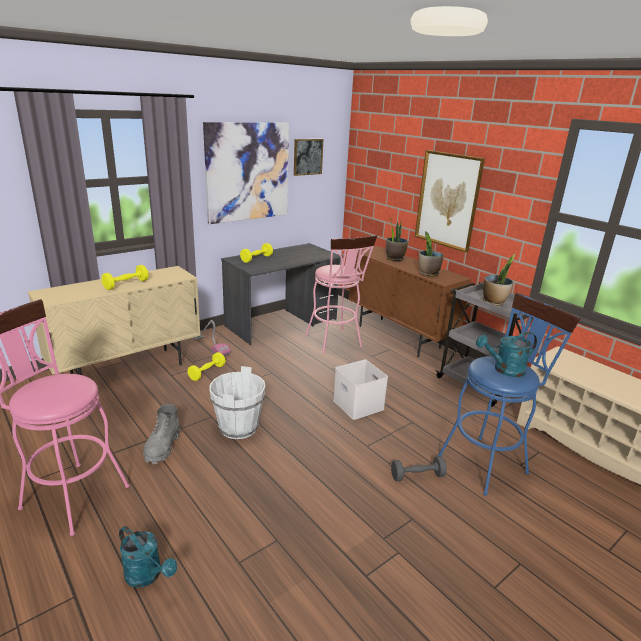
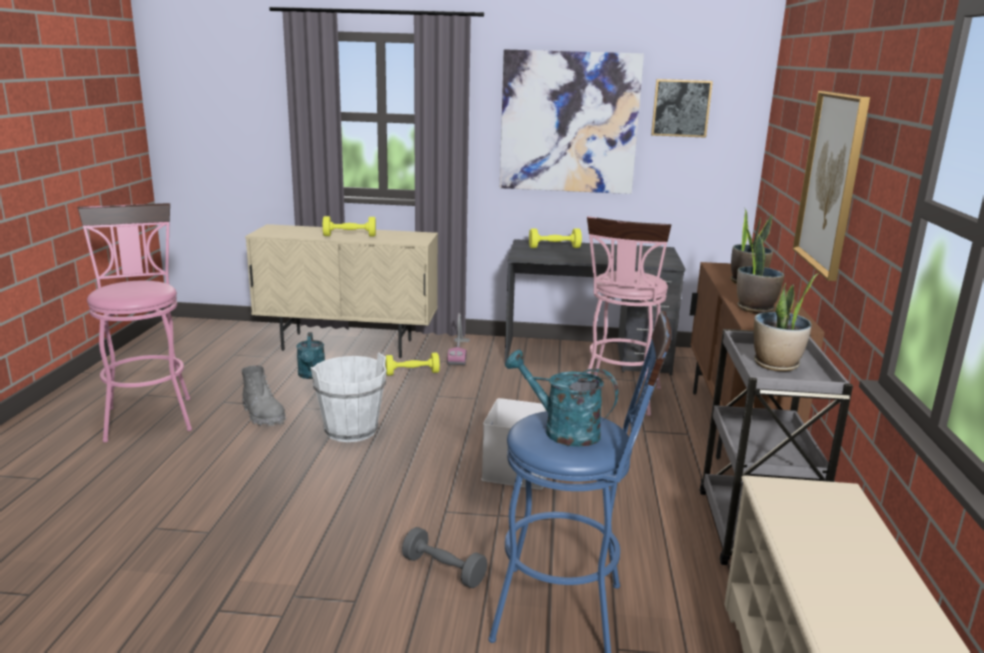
camera: 45 degrees right, 5 degrees down
(147, 575) = (92, 495): turquoise watering can -> turquoise watering can (312, 375)
(162, 447) = (263, 415): grey boot -> grey boot turned 90 degrees counterclockwise

